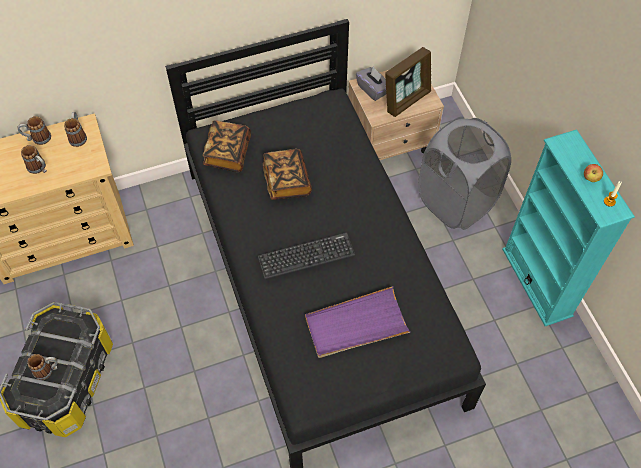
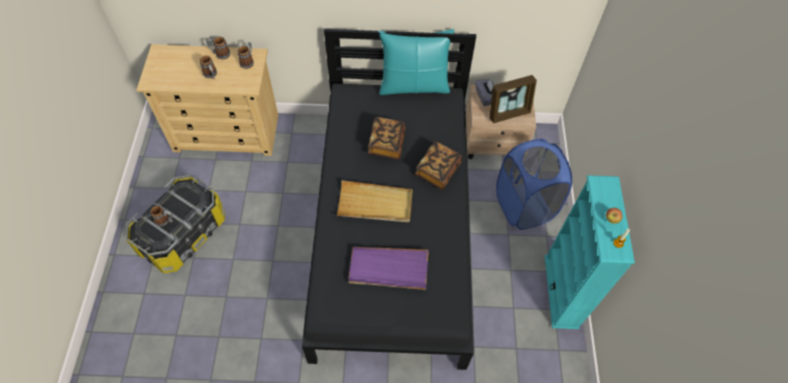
camera: 20 degrees right, 0 degrees up
(228, 153) = (353, 109): book -> book (437, 171)
(286, 102) = (414, 86): none -> turquoise pillow
(306, 256) = (375, 204): keyboard -> beige tray
(456, 202) = (524, 206): grey laundry basket -> blue laundry basket

